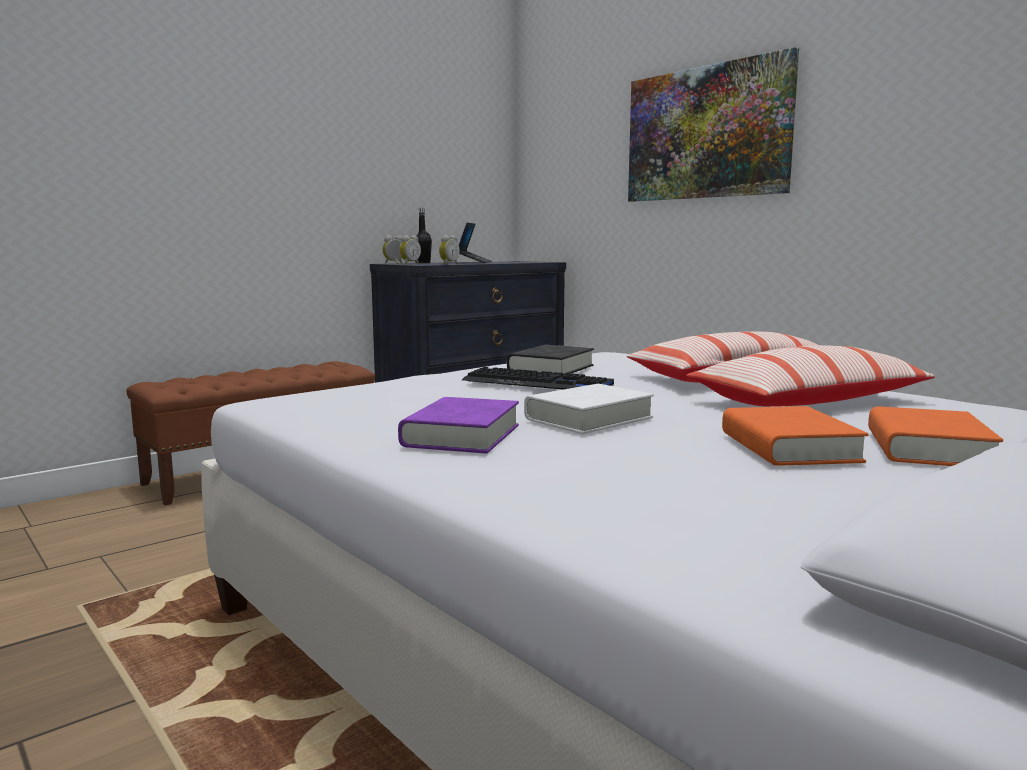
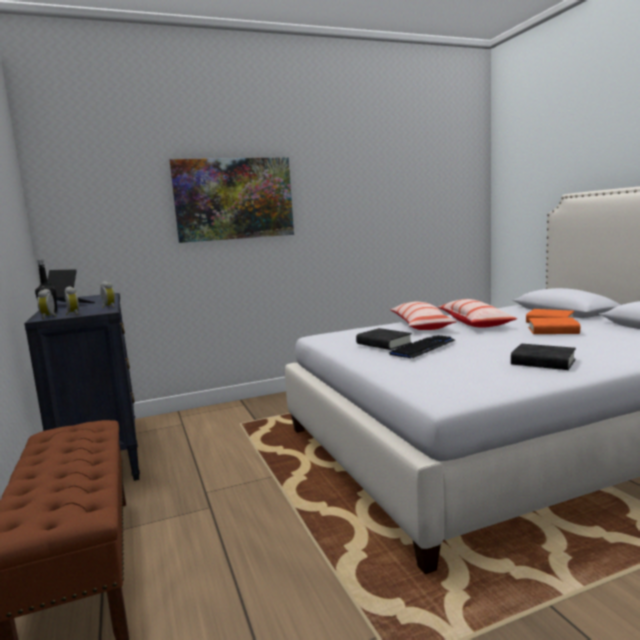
camera: 70 degrees left, 0 degrees up
(461, 435) = (543, 362): purple book -> black book
(588, 418) = (507, 346): white book -> none

